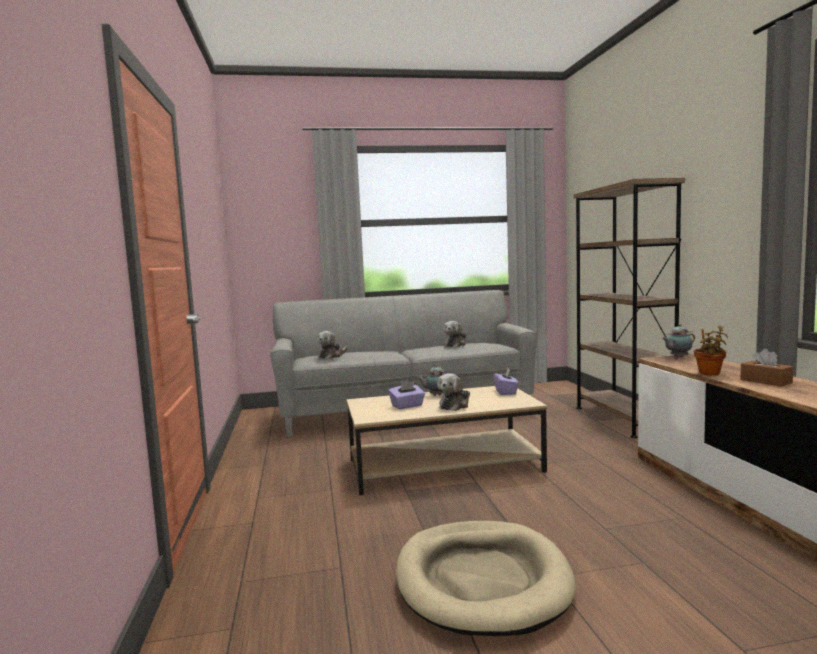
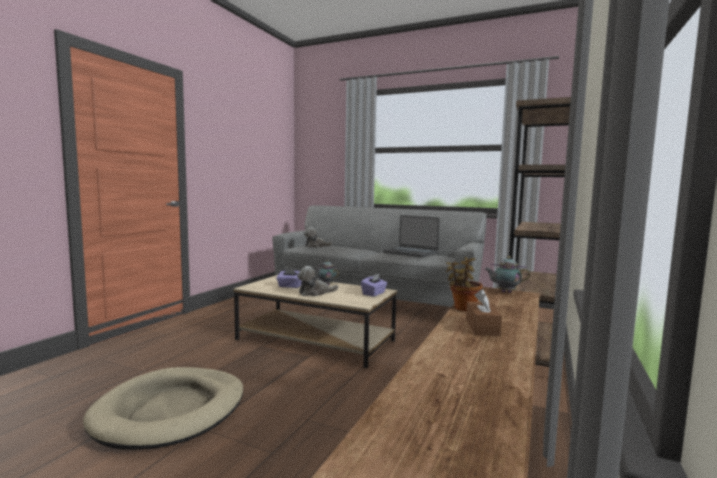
camera: 35 degrees right, 0 degrees up
(455, 344) = (411, 253): plush toy -> laptop

